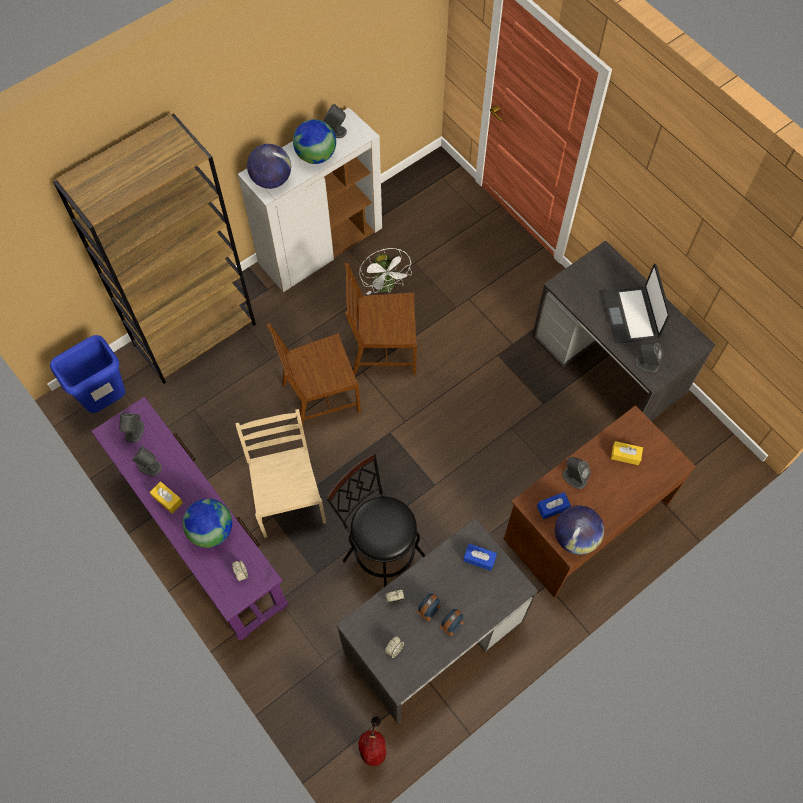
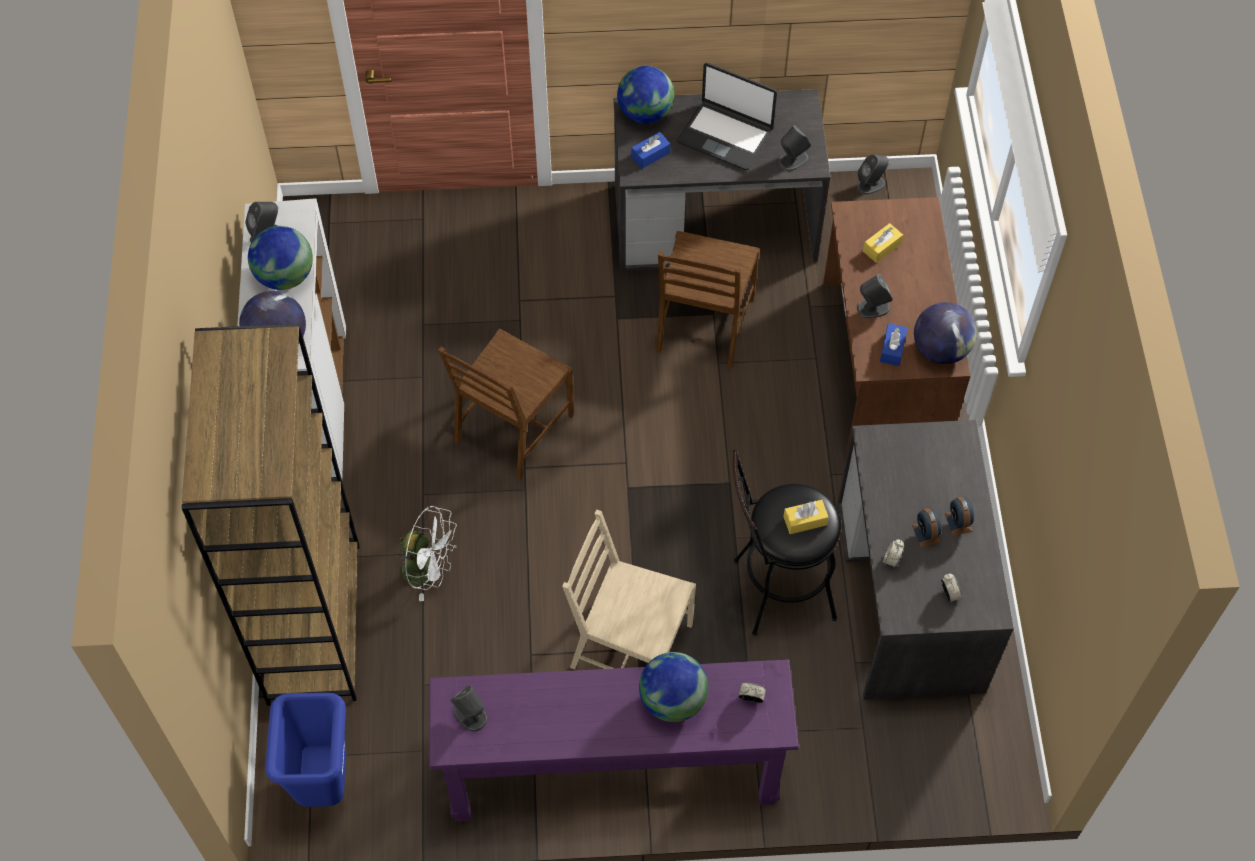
camera: 55 degrees left, 5 degrees down
(149, 466) = (533, 723): grey speaker -> grey speaker (871, 184)
(167, 499) = (594, 727): yellow tissue box -> yellow tissue box (805, 521)
(320, 397) = (522, 533): brown chair -> brown chair (704, 325)
(373, 749) = (999, 736): fire extinguisher -> none
(386, 286) = (430, 373): white fan -> white fan (429, 571)
(479, 559) = (903, 451): blue tissue box -> blue tissue box (650, 155)
(609, 263) = (645, 113): none -> globe

